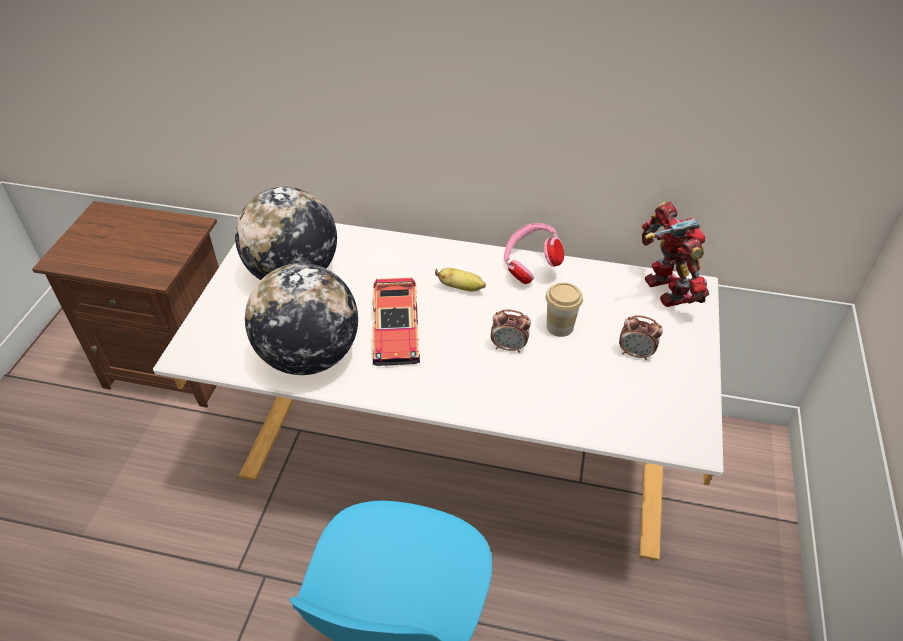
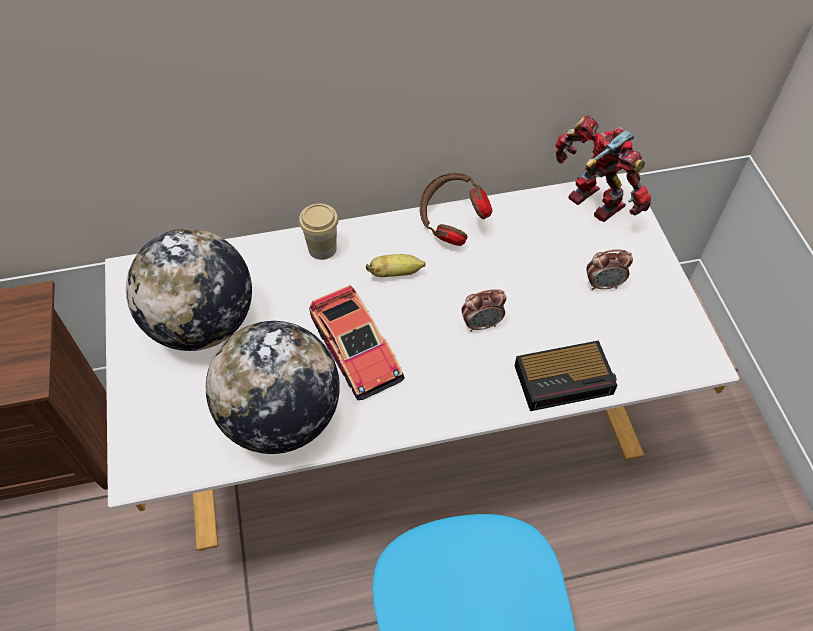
camera: 25 degrees left, 10 degrees up
(530, 267) = (451, 223): pink headphones -> brown headphones
(556, 412) = (565, 379): none -> alarm clock
(560, 327) = (517, 282): cup -> cup (322, 248)

